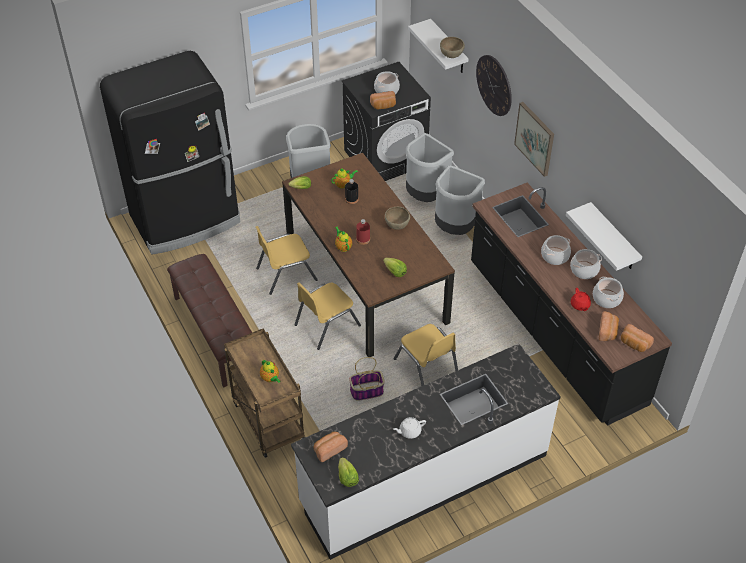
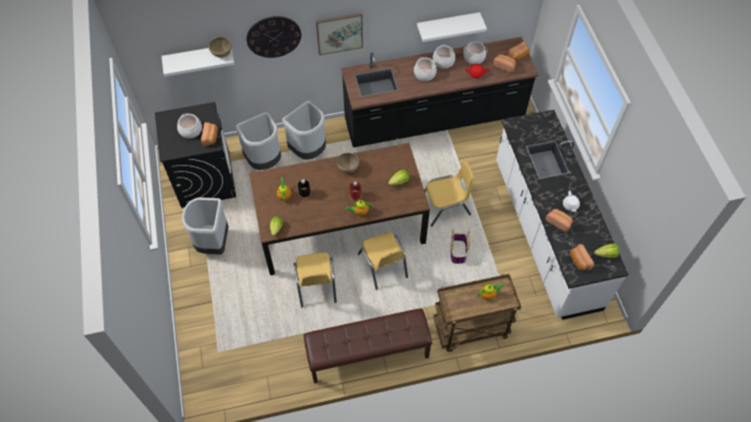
camera: 75 degrees left, 10 degrees up
(186, 219) = (216, 358): black fridge -> none
(380, 422) = (558, 222): none -> bread

